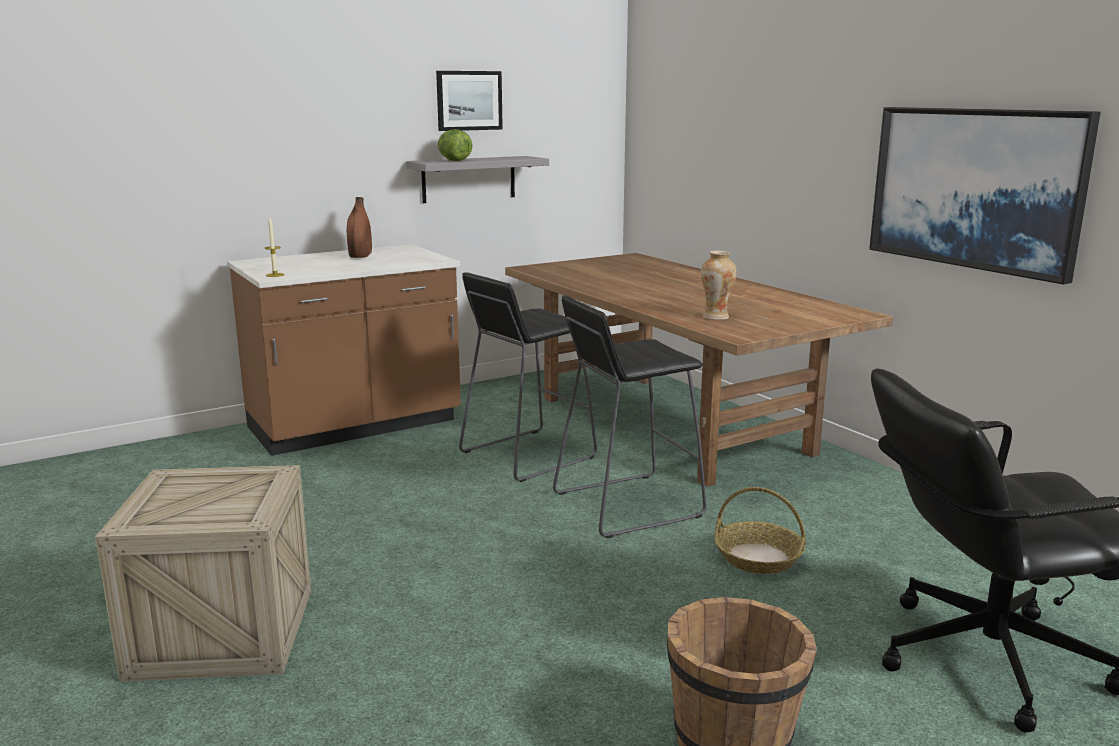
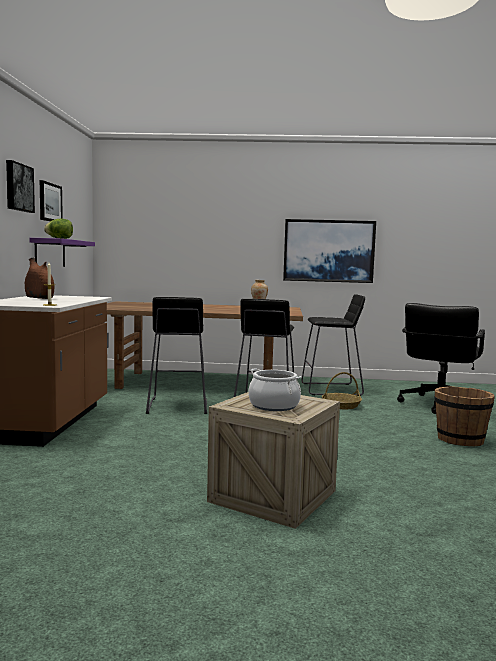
camera: 55 degrees left, 10 degrees down
(190, 499) = (274, 405): none -> cooking pot
(374, 91) = (18, 187): none -> picture
(469, 179) = (50, 253): grey shelf -> purple shelf
(857, 519) = (332, 389): none -> black stool

